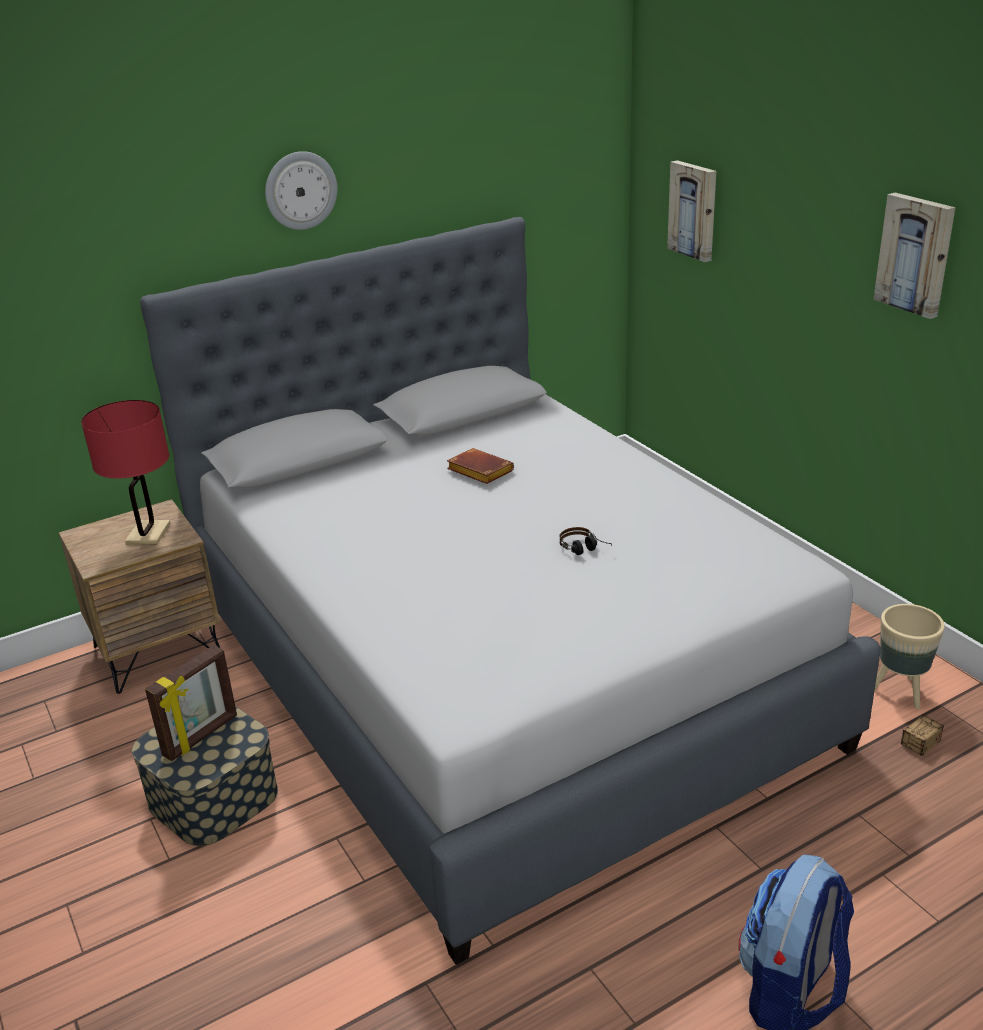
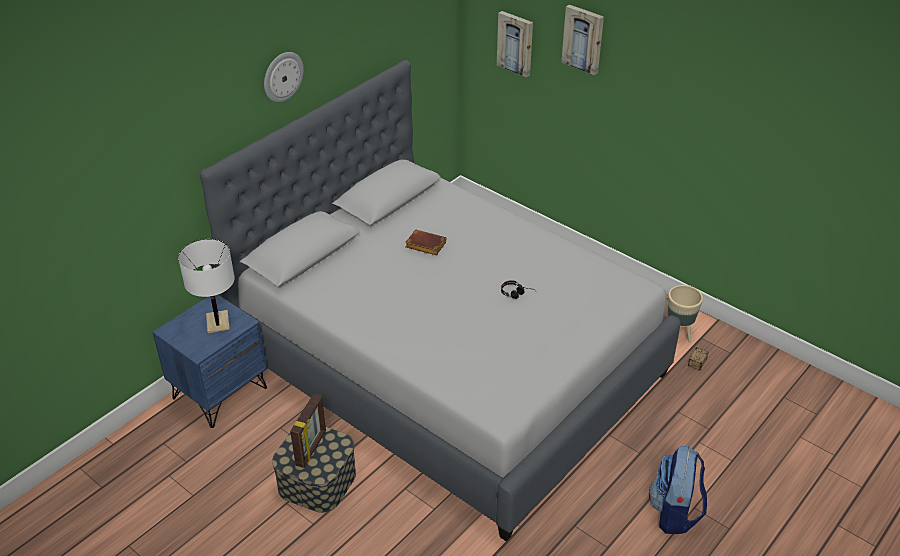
camera: 20 degrees left, 10 degrees up
(148, 534) = (218, 322): red table lamp -> white table lamp
(158, 650) = (219, 392): brown nightstand -> blue nightstand
(916, 254) = (673, 89): picture -> picture (583, 39)

